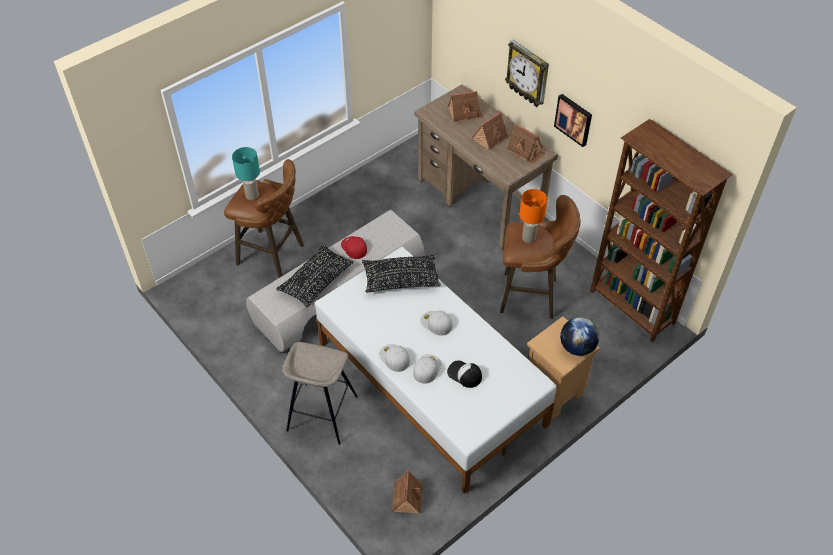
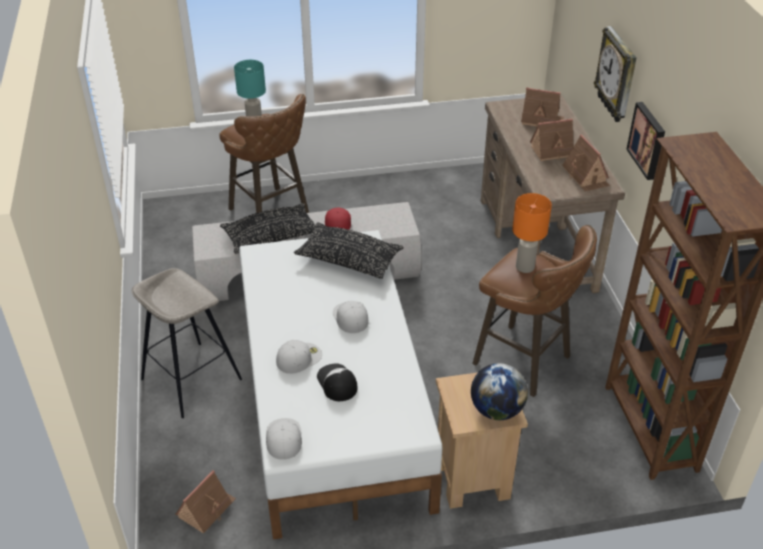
camera: 30 degrees right, 10 degrees down
(394, 357) = (272, 331): white cap -> white cap (283, 438)

